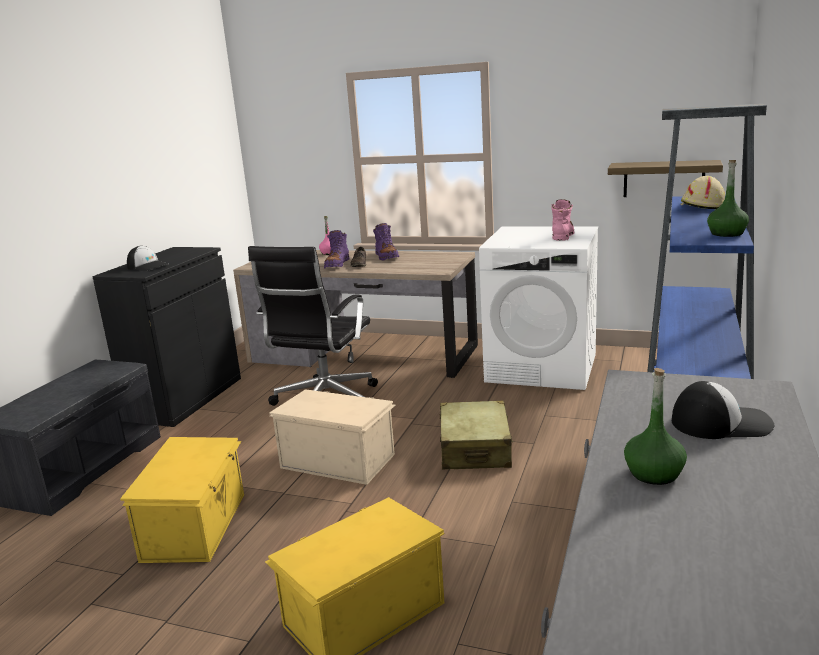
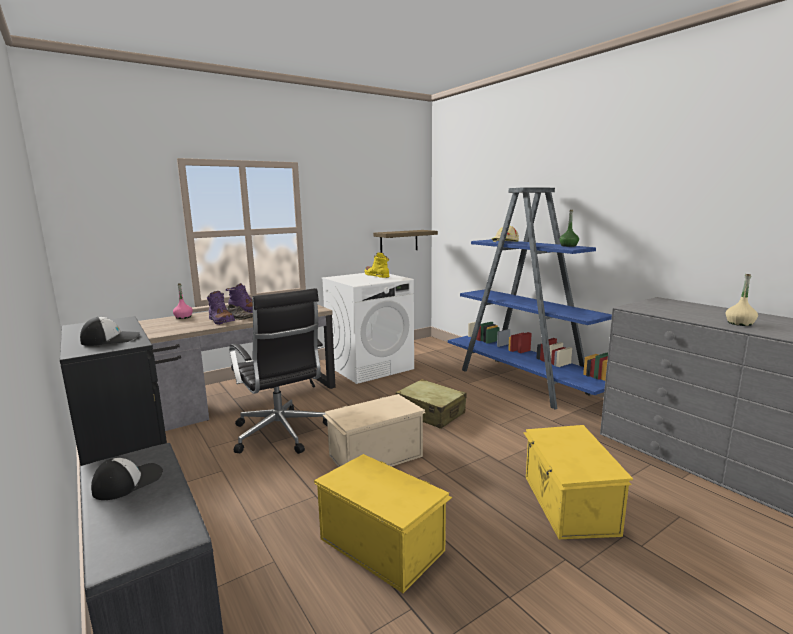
camera: 55 degrees left, 5 degrees down
(562, 235) = (377, 276): pink boot -> yellow boot
(654, 473) = (739, 323): green bottle -> beige bottle
(720, 423) = (693, 309): cap -> cap (128, 482)

